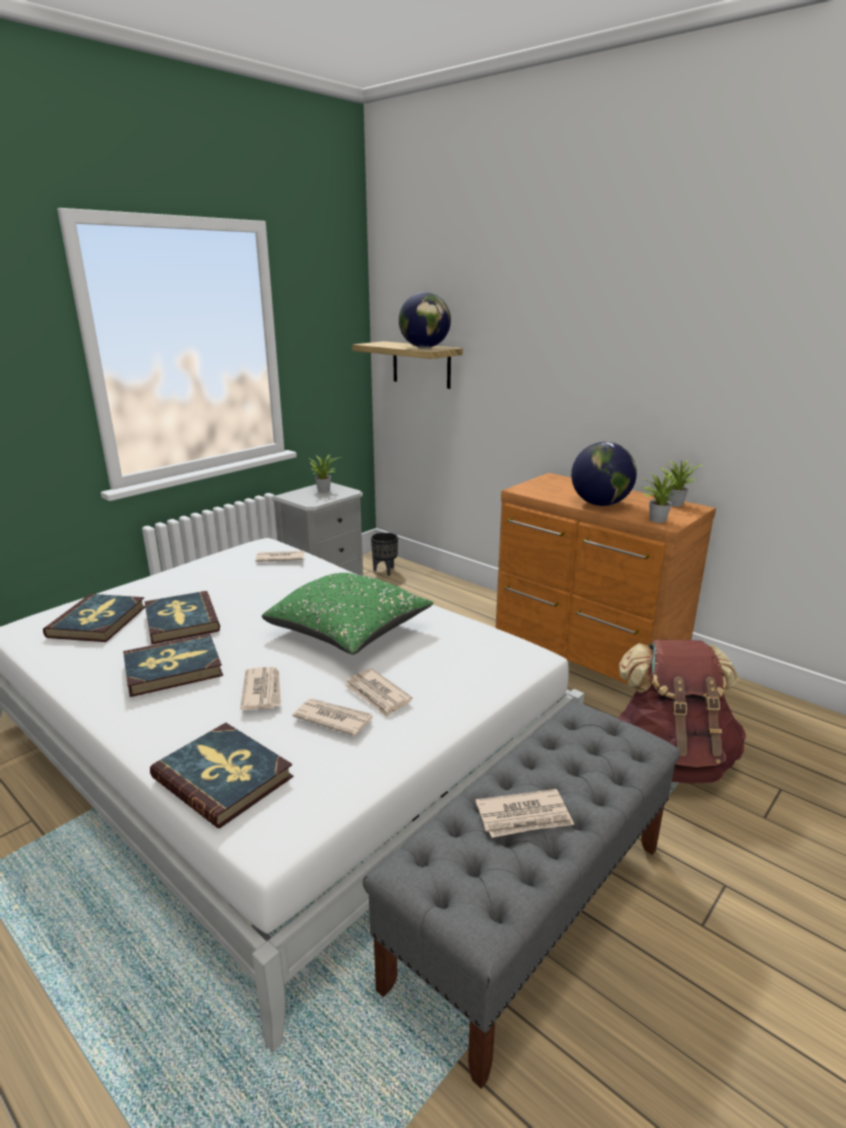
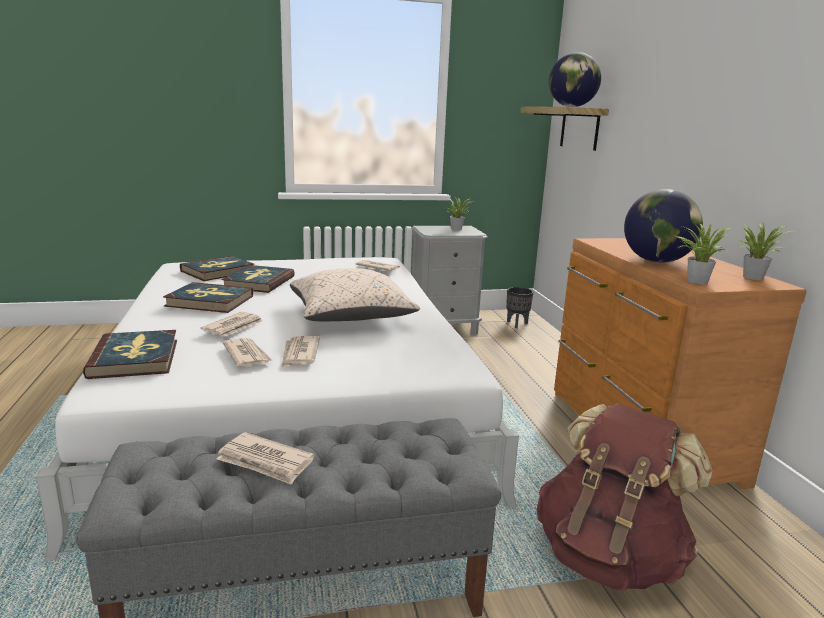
camera: 35 degrees right, 5 degrees down
(349, 631) = (351, 317): green pillow -> beige pillow

